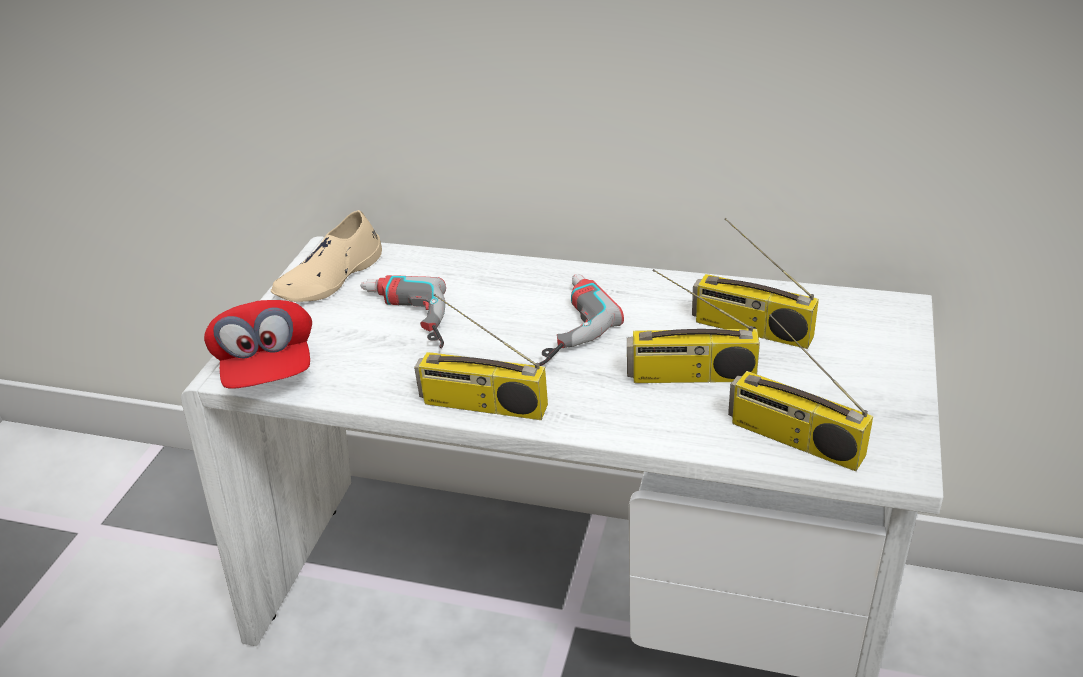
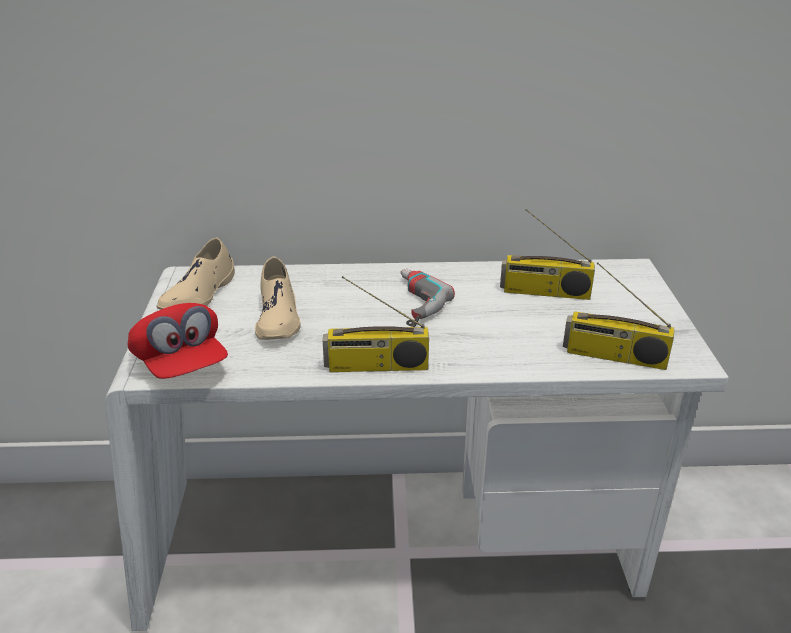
camera: 20 degrees left, 5 degrees down
(402, 321) = (278, 317): power drill -> beige shoe
(690, 376) = (520, 326): radio -> none

